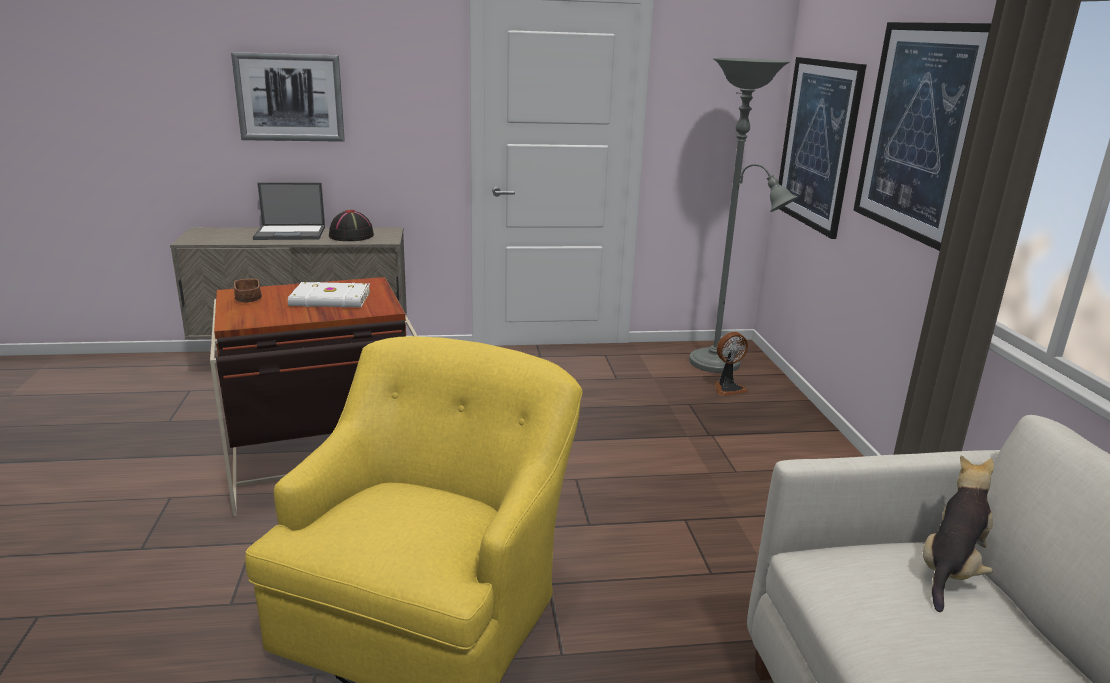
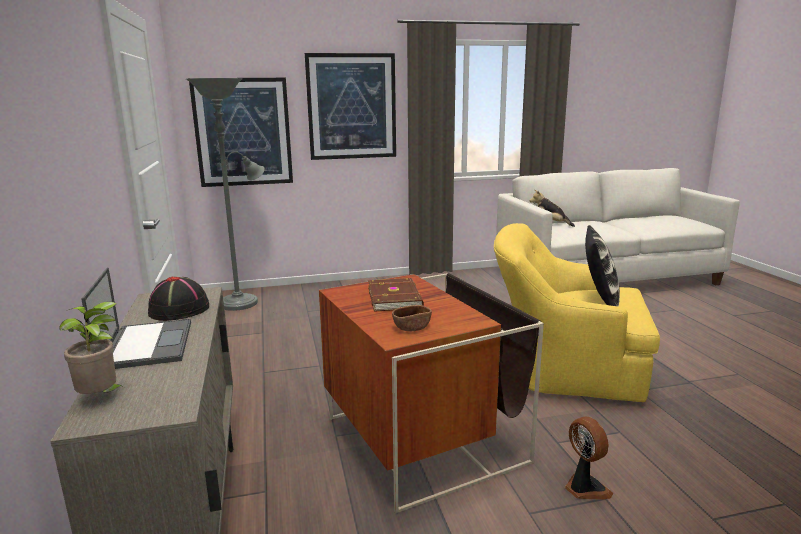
camera: 95 degrees left, 5 degrees down
(224, 230) = (102, 398): none -> potted plant
(290, 97) = (56, 148): picture -> none
(330, 299) = (395, 297): white book -> brown book
(392, 517) = (599, 300): none -> pillow
(728, 388) = (283, 301): fan -> fan (584, 488)

